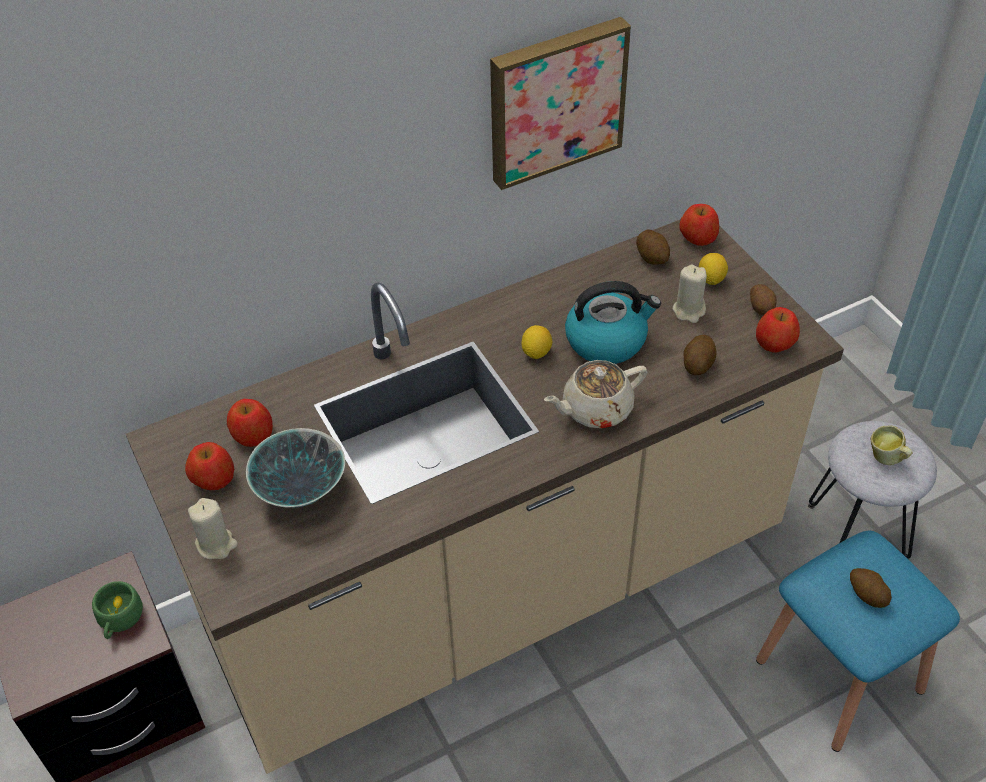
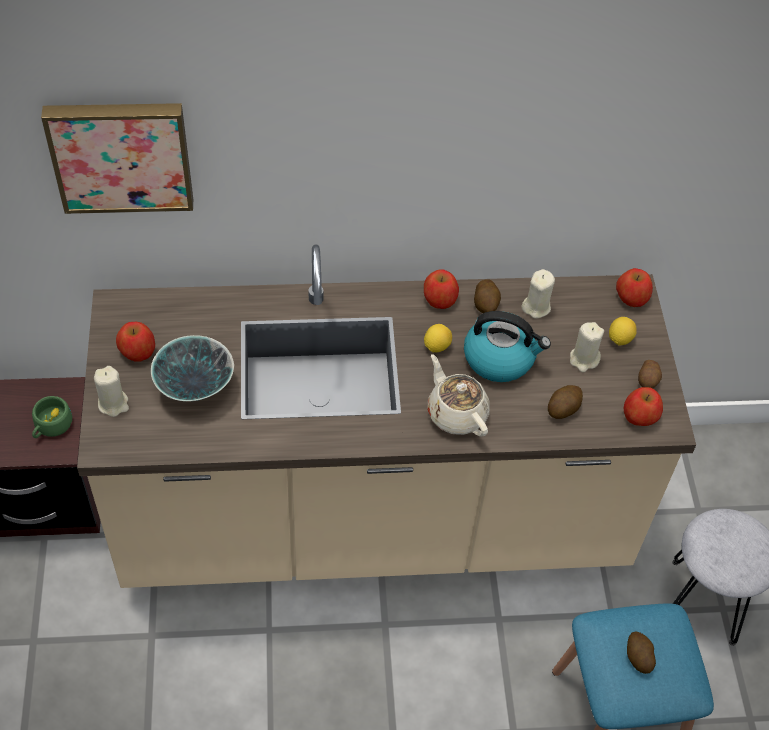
camera: 20 degrees right, 5 degrees up
(252, 434) = (183, 327): apple -> apple (440, 298)
(555, 100) = (517, 145): picture -> picture (121, 154)
(595, 409) = (456, 413): beige teapot -> beige teapot turned 60 degrees clockwise
(612, 279) = (536, 307): none -> beige candle
(652, 257) = (582, 300): potato -> potato (486, 304)
(886, 459) = (733, 551): mug -> none

